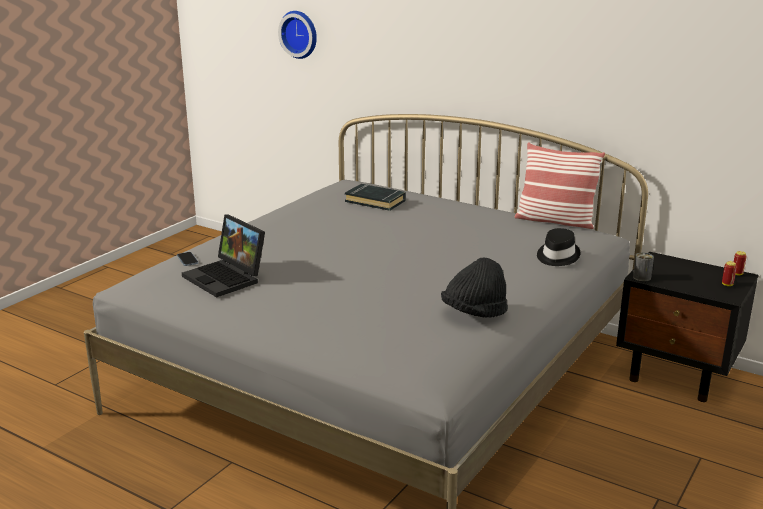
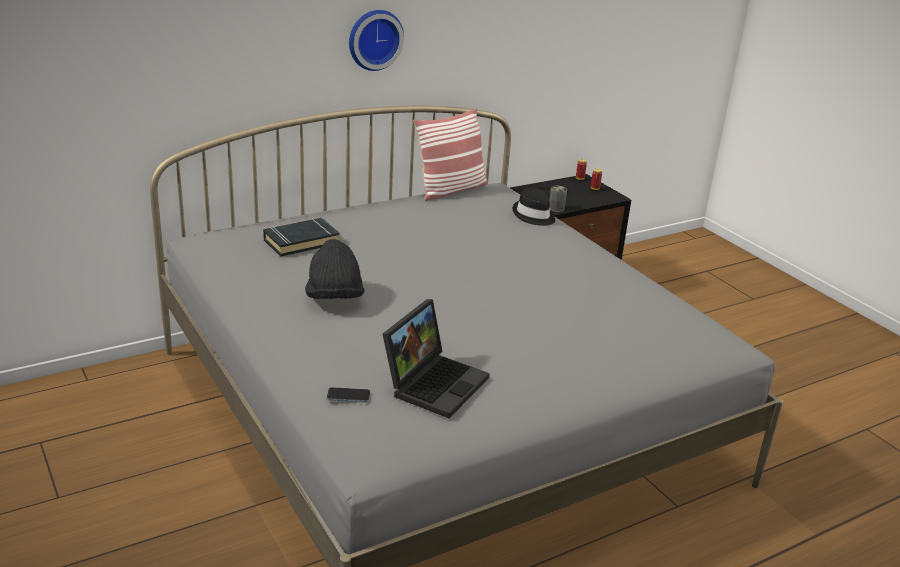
camera: 65 degrees left, 5 degrees up
(227, 278) = (434, 382): laptop -> laptop turned 45 degrees counterclockwise
(300, 34) = (54, 57): wall clock -> wall clock (374, 39)
(474, 313) = (623, 284): black hat -> black hat (334, 298)

